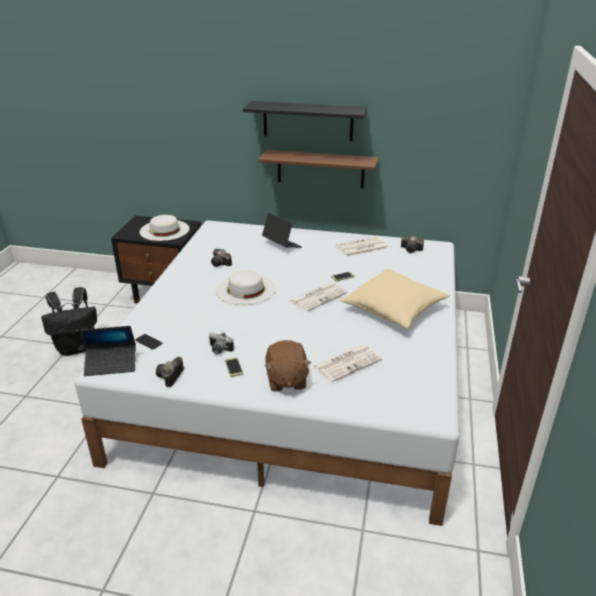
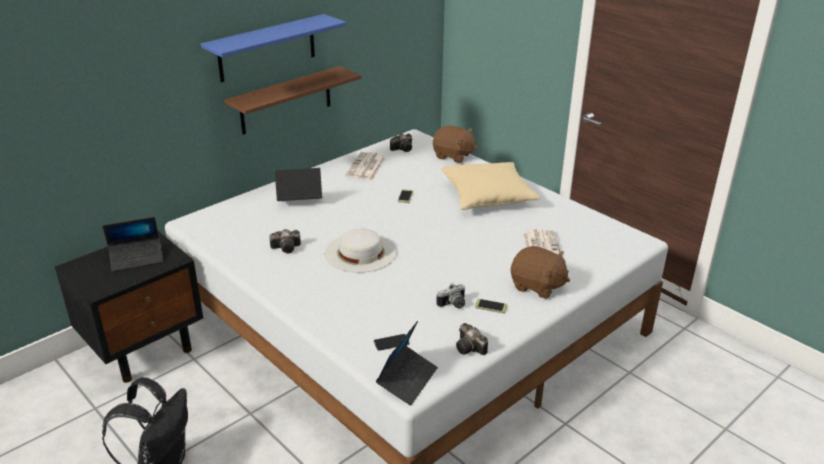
camera: 55 degrees left, 0 degrees up
(164, 230) = (136, 258): white hat -> laptop
(308, 121) = (267, 48): black shelf -> blue shelf
(318, 297) = (424, 221): newspaper -> none
(435, 272) = (453, 156): none -> brown plush toy

